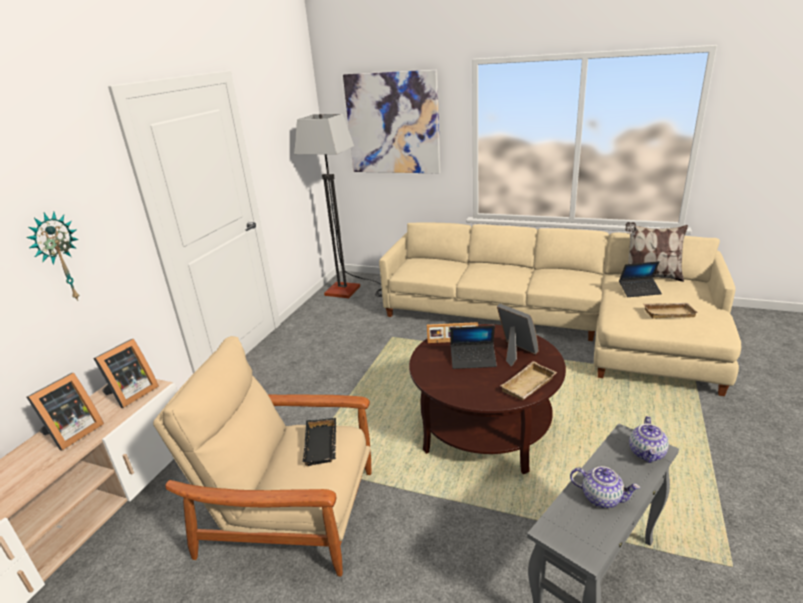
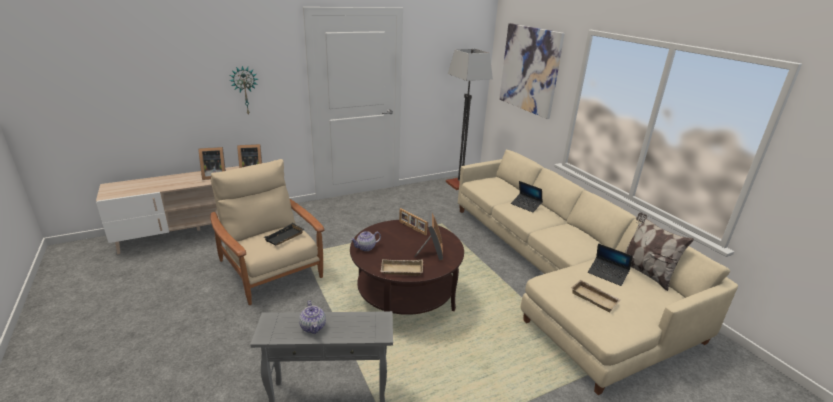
camera: 40 degrees right, 0 degrees up
(473, 360) = (402, 242): laptop -> laptop (526, 205)
(647, 453) = (373, 331): teapot -> teapot (366, 248)

